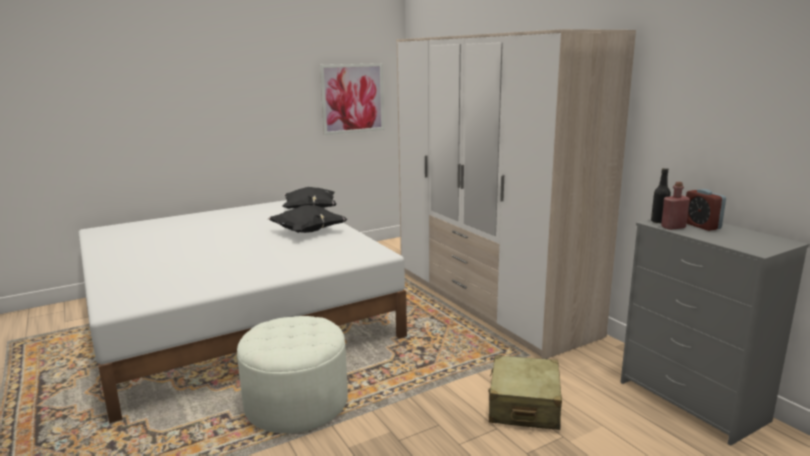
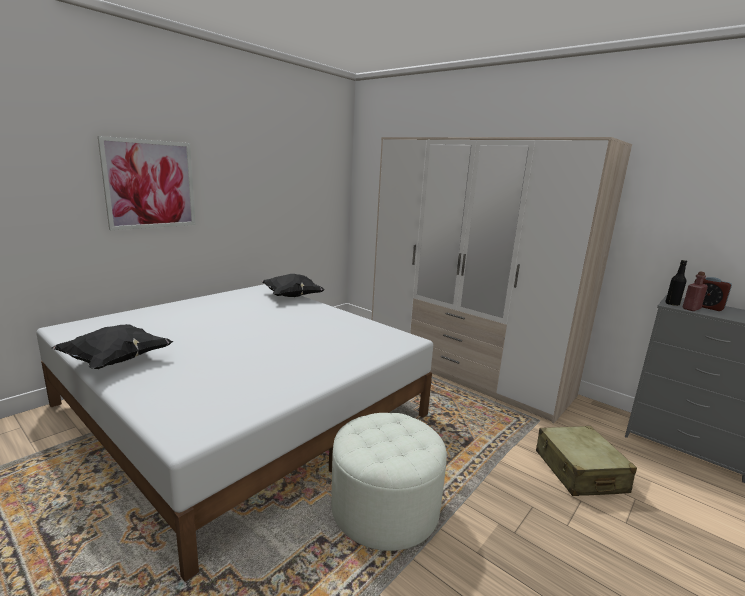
camera: 20 degrees left, 0 degrees up
(308, 232) = (315, 319): black pillow -> black pillow (116, 361)
(353, 98) = (312, 190): picture -> picture (150, 184)

